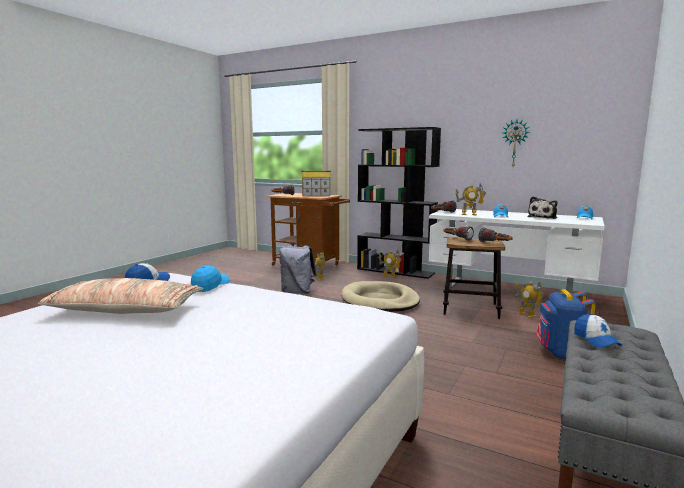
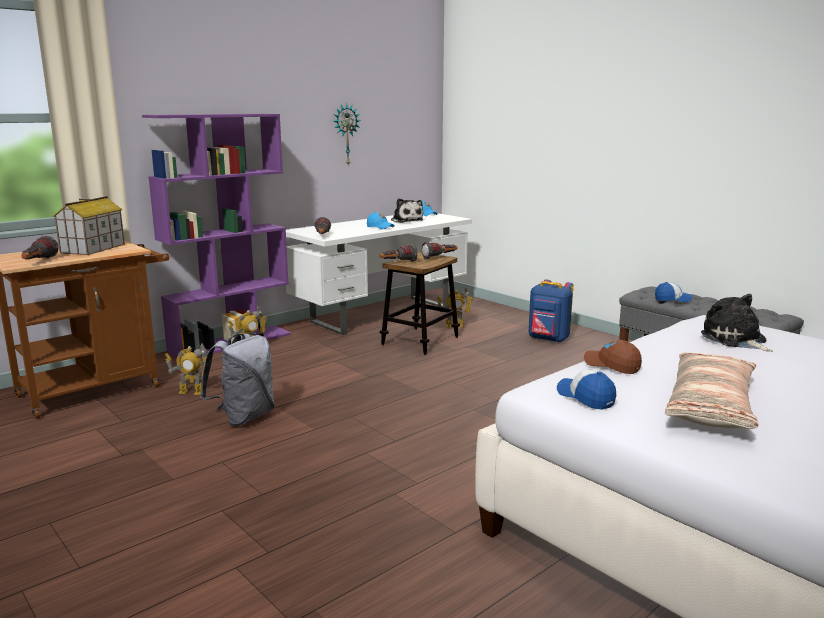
camera: 70 degrees left, 5 degrees up
(210, 285) = (612, 365): blue cap -> brown cap
(295, 318) = (735, 340): none -> plush toy
(379, 301) = (347, 374): beige dog bed -> none
(395, 271) = (231, 342): black bookcase -> purple bookcase
(469, 214) = (350, 232): toy robot -> none

